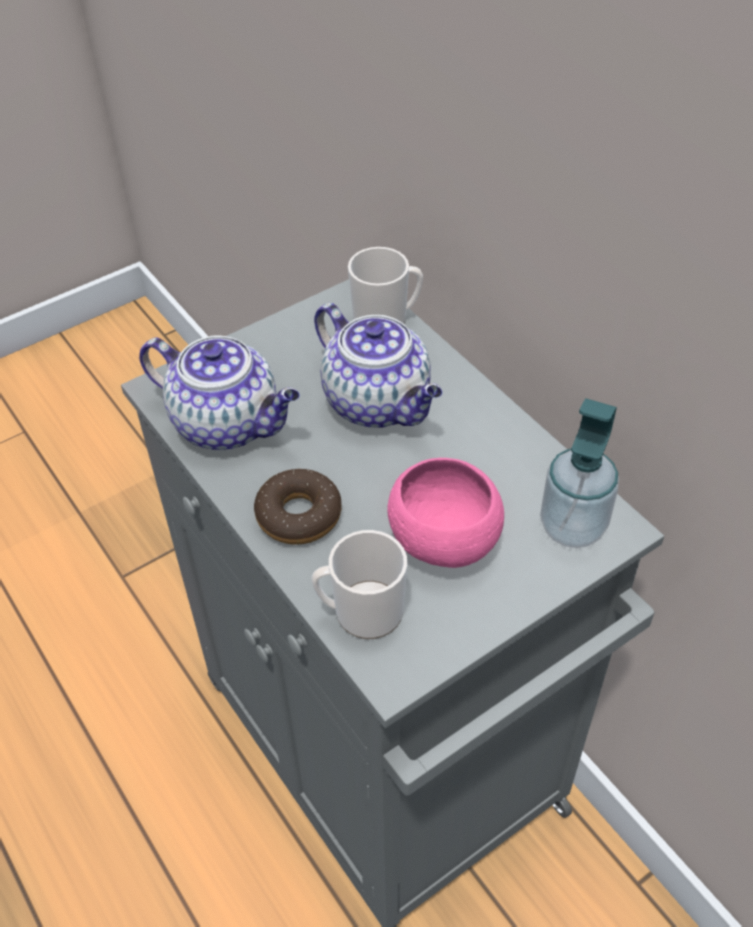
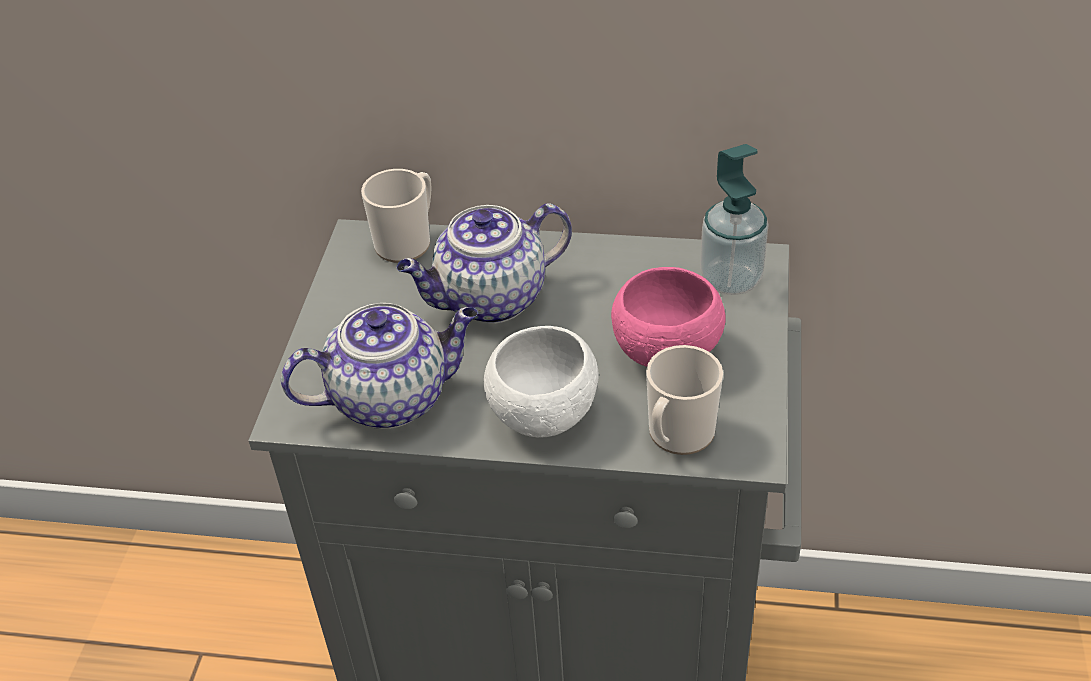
camera: 45 degrees left, 5 degrees down
(299, 515) = (542, 414): donut -> white bowl
(379, 403) = (490, 300): teapot -> teapot turned 150 degrees clockwise

